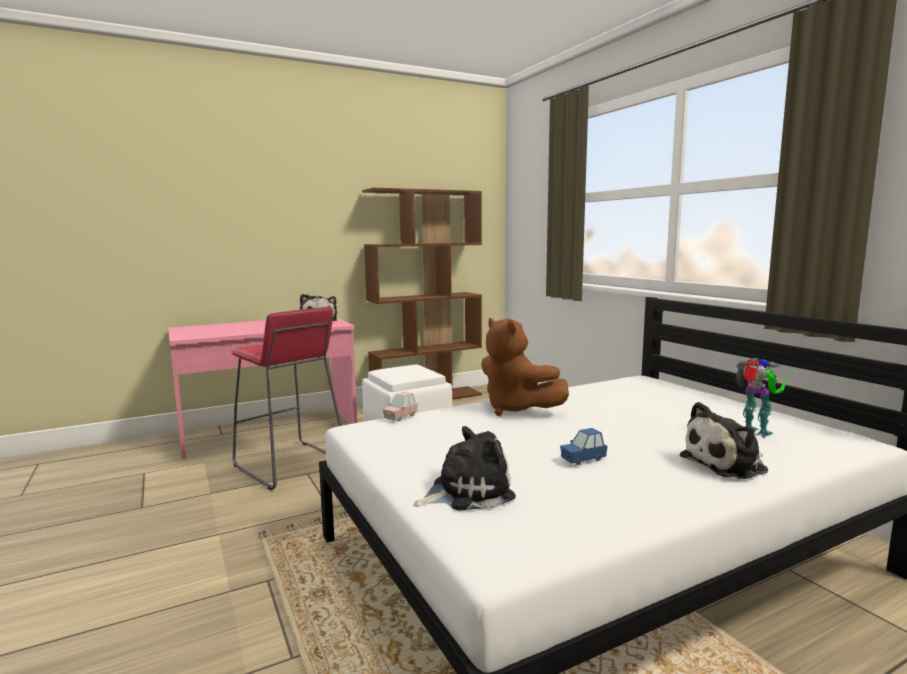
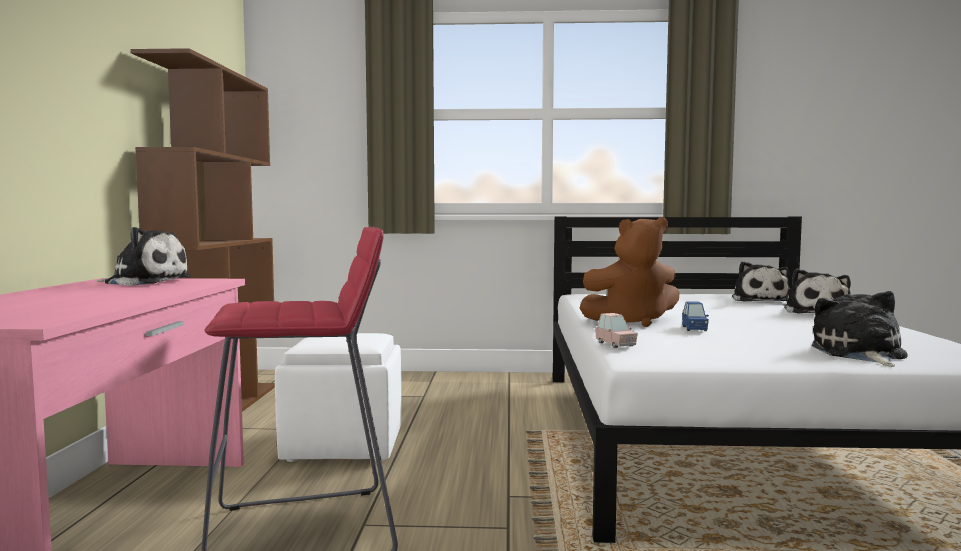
camera: 60 degrees left, 5 degrees down
(583, 459) = (791, 326): blue toy car -> blue toy car (694, 329)
(756, 434) = (759, 300): toy robot -> plush toy

